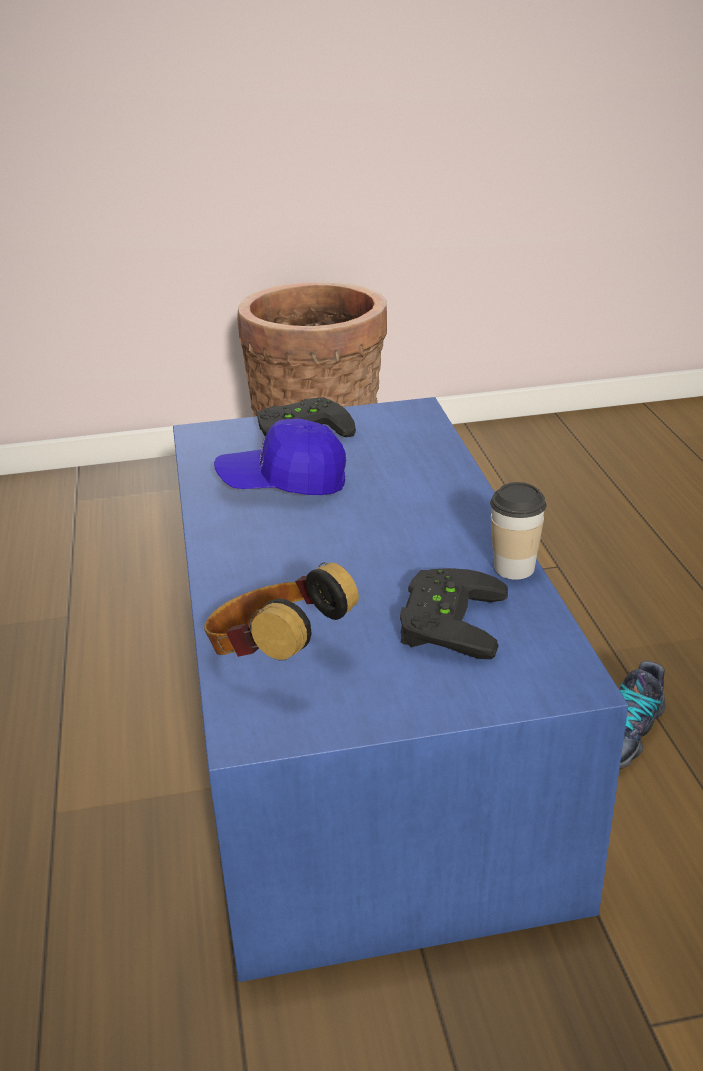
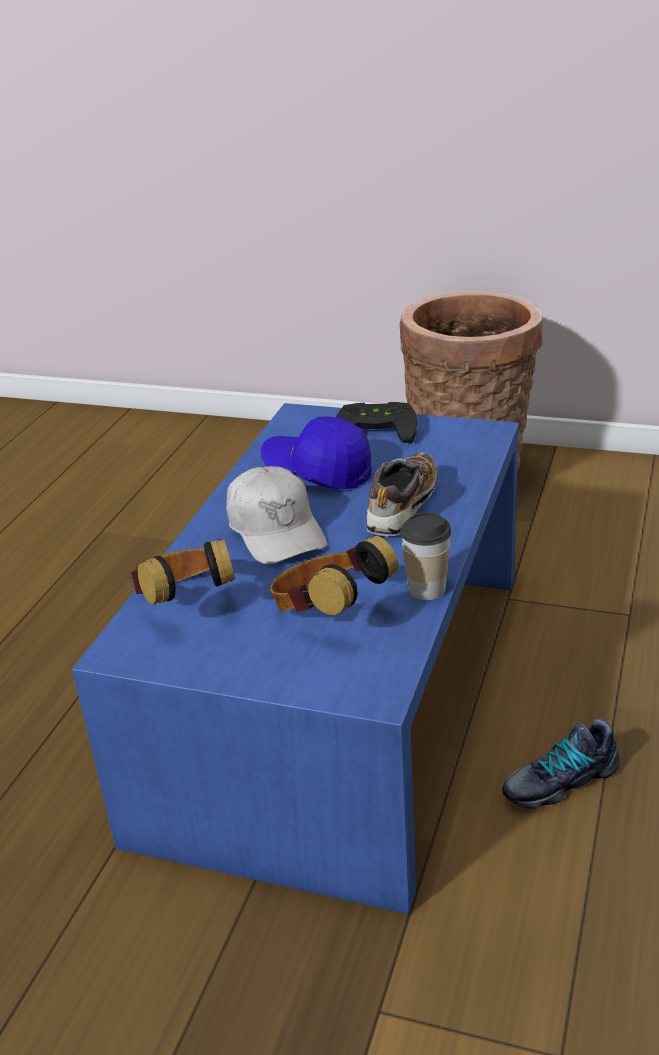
camera: 30 degrees right, 0 degrees up
(299, 552) = (276, 530): none -> white cap
(407, 498) = (402, 507): none -> shoe
(444, 620) = (329, 614): black game controller -> headphones

